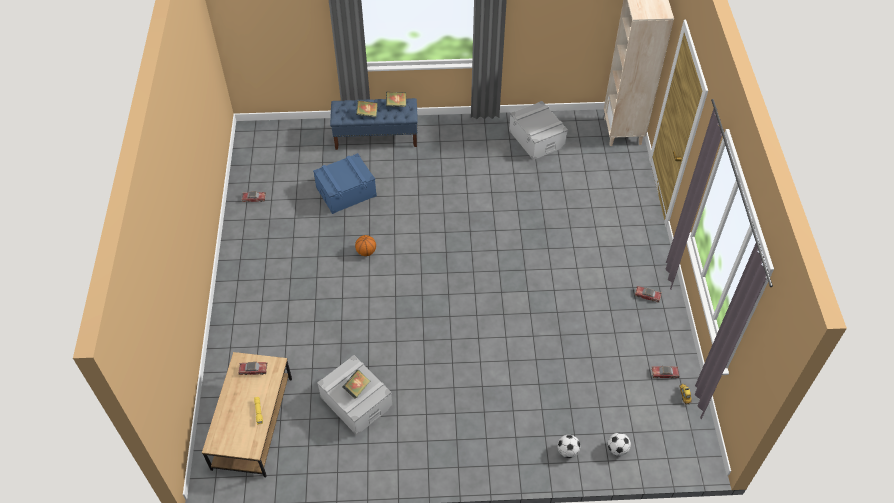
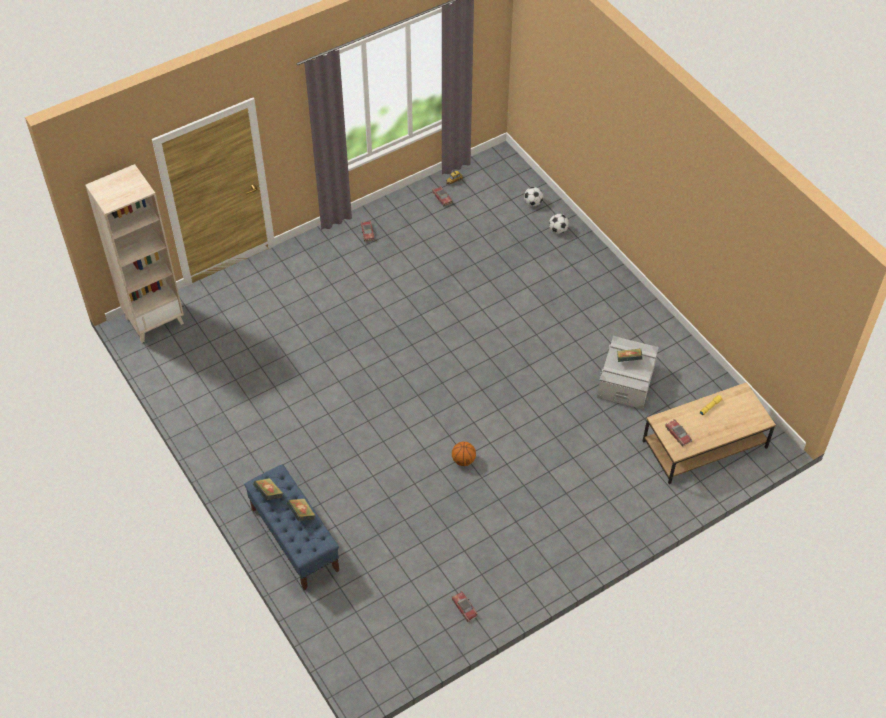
camera: 120 degrees left, 0 degrees up
(346, 191) = (396, 523): blue storage box -> none
(536, 139) = (208, 388): grey storage box -> none

